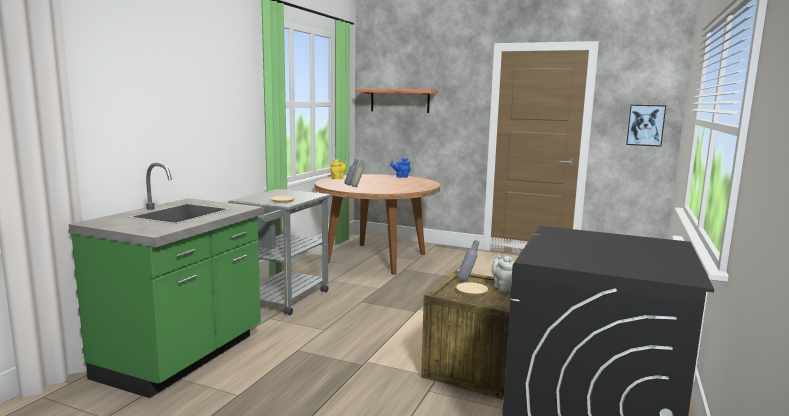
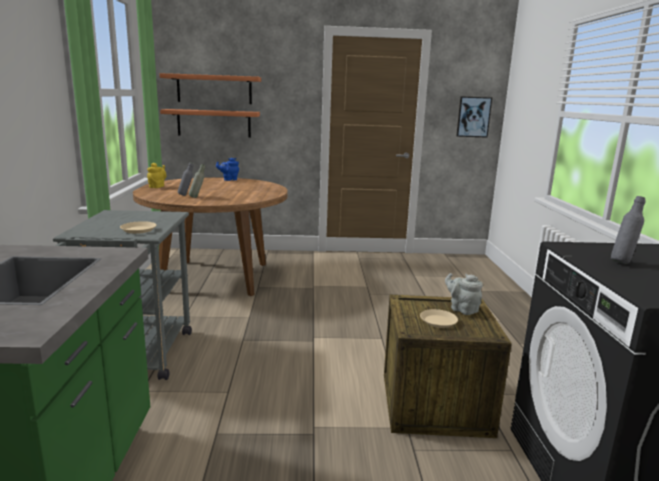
camera: 25 degrees left, 5 degrees up
(398, 129) = (214, 123): none -> shelf
(467, 280) = (417, 306): grey bottle -> grey bottle (622, 262)

